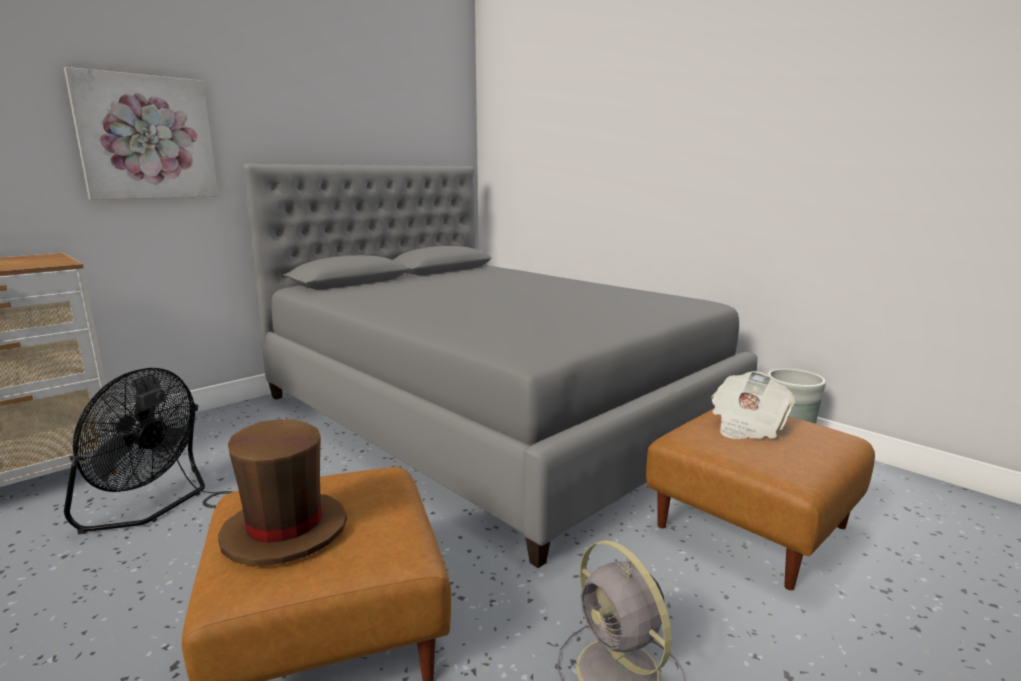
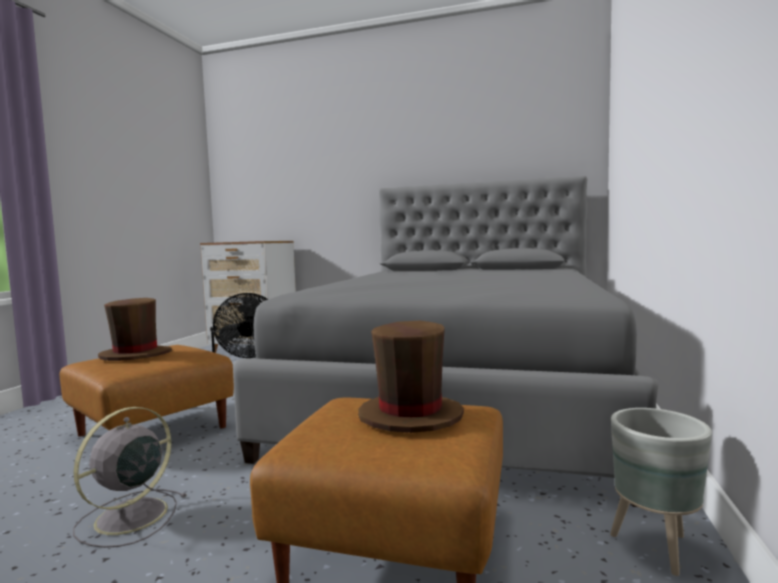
camera: 60 degrees right, 10 degrees down
(146, 138) = (337, 178): picture -> none
(747, 426) = (410, 416): newspaper -> brown hat

